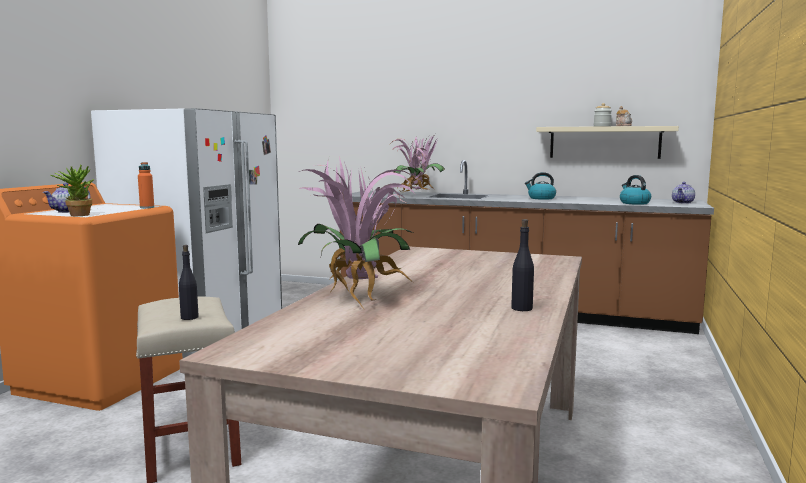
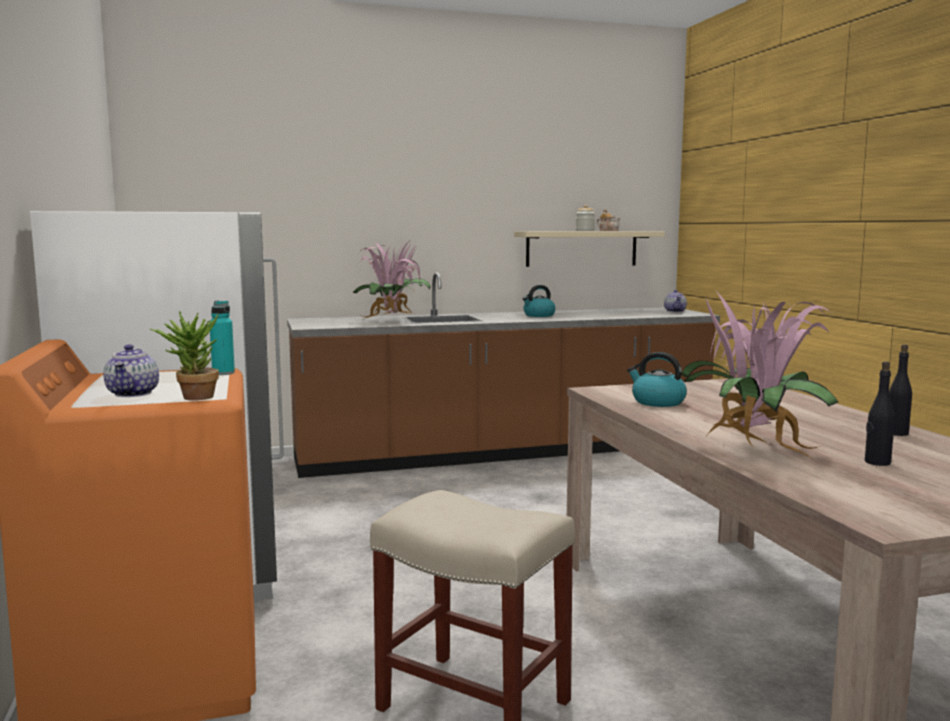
camera: 35 degrees left, 0 degrees up
(147, 207) = (223, 373): orange bottle -> turquoise bottle
(189, 317) = (520, 518): black bottle -> black bottle (877, 462)
(634, 203) = (642, 315): kettle -> kettle (657, 402)

